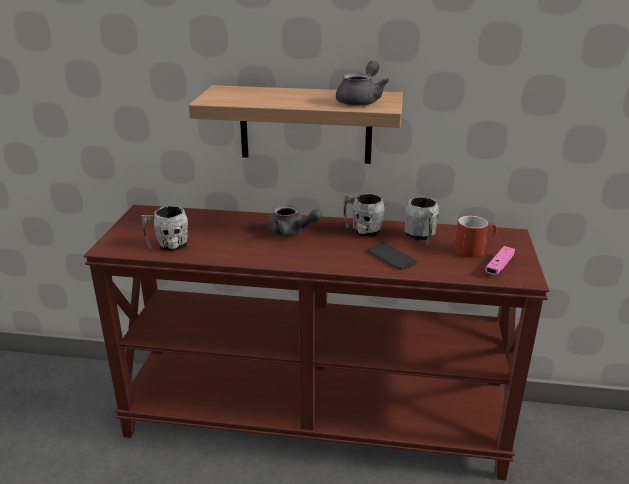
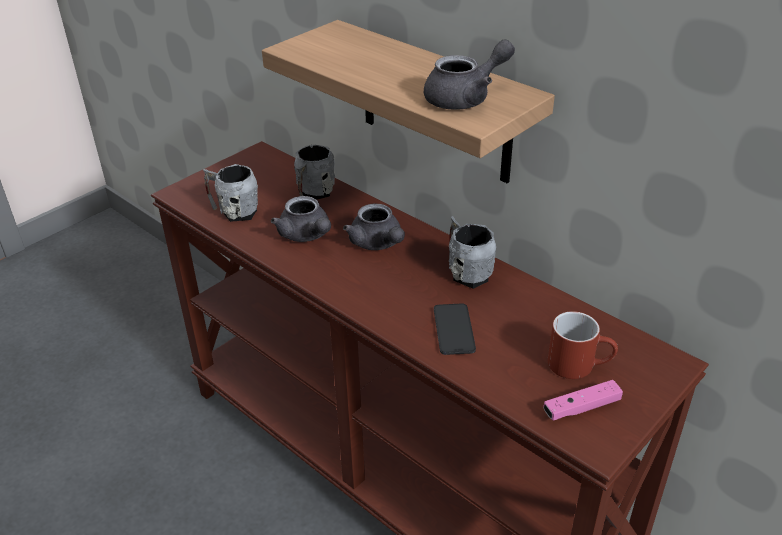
camera: 35 degrees right, 10 degrees up
(238, 242) = (306, 235): none -> grey teapot
(421, 237) = (530, 314): grey mug -> grey mug (313, 194)

